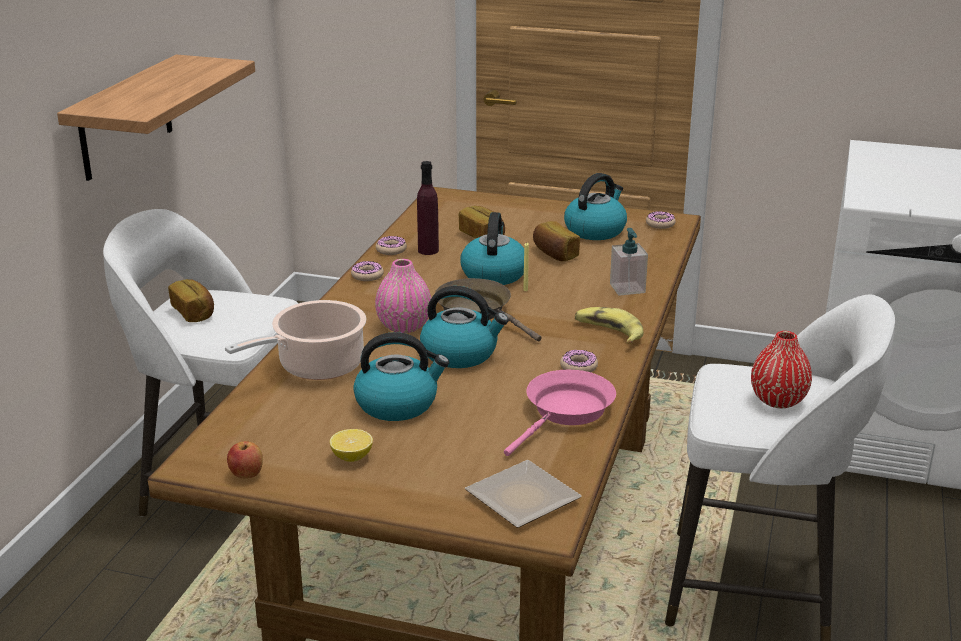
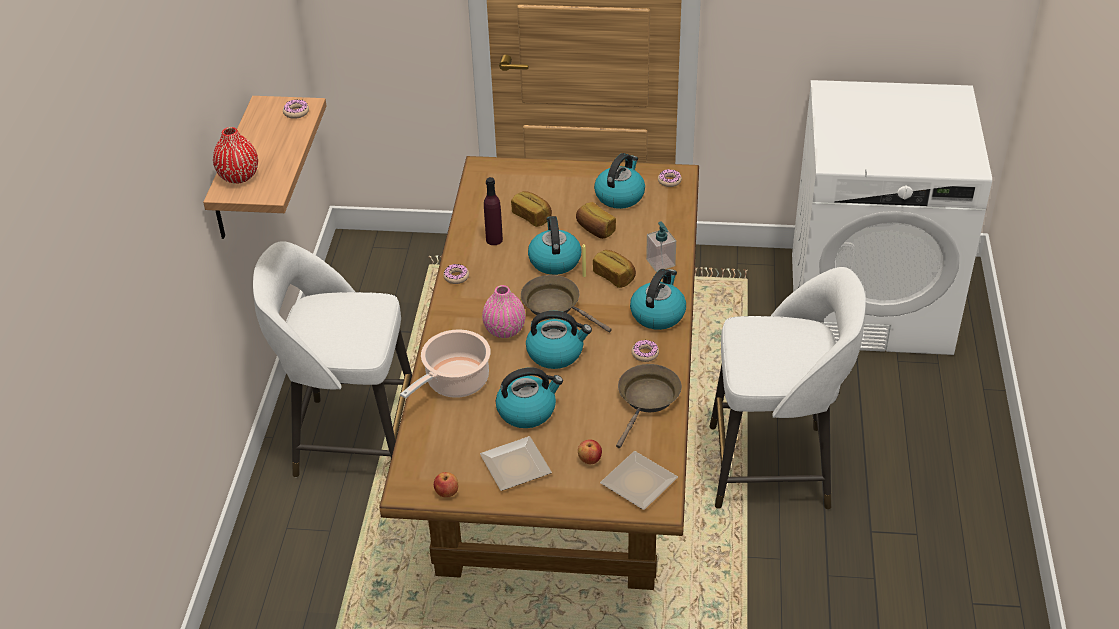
camera: 10 degrees left, 15 degrees up
(194, 312) = (322, 325): bread -> bread (614, 276)
(352, 457) = (513, 465): lemon -> plate
(391, 250) = (464, 243): donut -> donut (296, 112)
(461, 464) = (590, 460): none -> apple
(566, 412) = (647, 400): pink frying pan -> brown frying pan
(608, 332) = (658, 314): banana -> kettle
(778, 400) = (785, 352): red vase -> red vase (238, 176)

